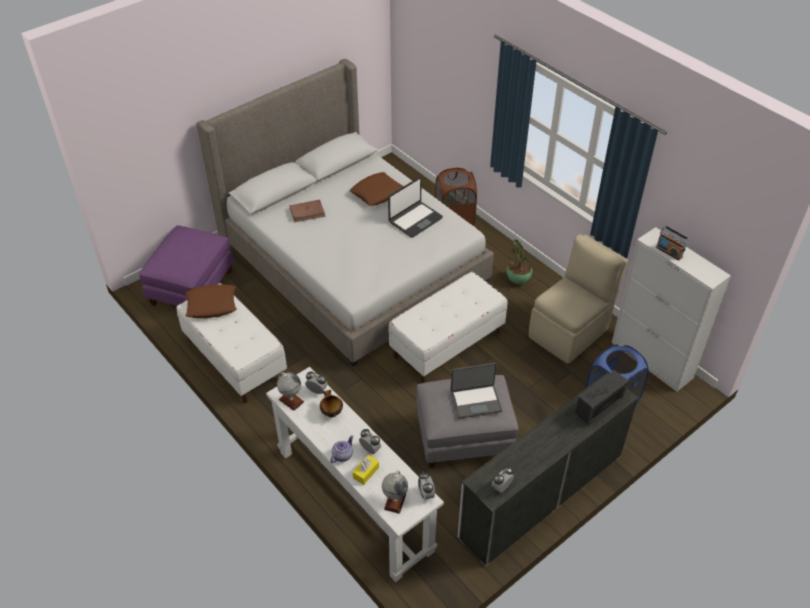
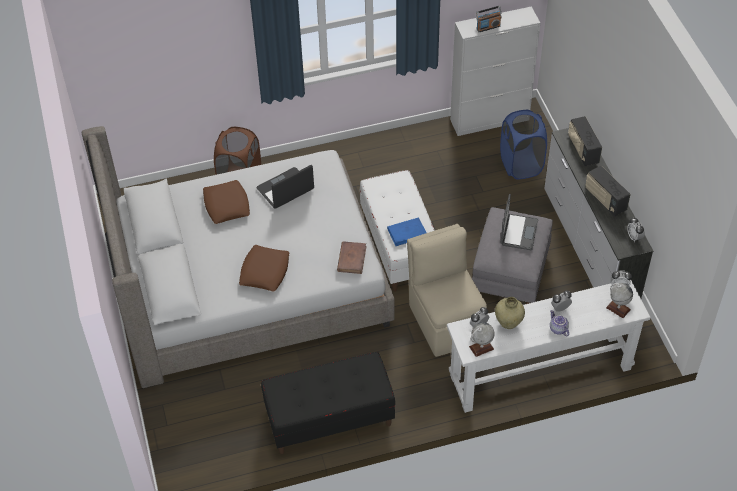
camera: 65 degrees left, 5 degrees up
(191, 287) = (200, 433): purple ottoman -> none
(212, 305) = (291, 395): brown pillow -> brown pillow (264, 271)
(235, 360) = (329, 419): white bench -> black bench
(307, 212) = (221, 269): brown book -> brown book (351, 259)
(331, 412) = (508, 323): bowl -> beige vase
(366, 472) = (582, 318): yellow tissue box -> none
(415, 220) = (285, 189): laptop -> laptop turned 105 degrees counterclockwise
(428, 321) = (407, 233): none -> blue book
(518, 280) = (350, 166): potted plant -> none
(539, 446) = (605, 200): none -> radio
(570, 332) = (431, 157): beige chair -> beige chair (445, 320)

